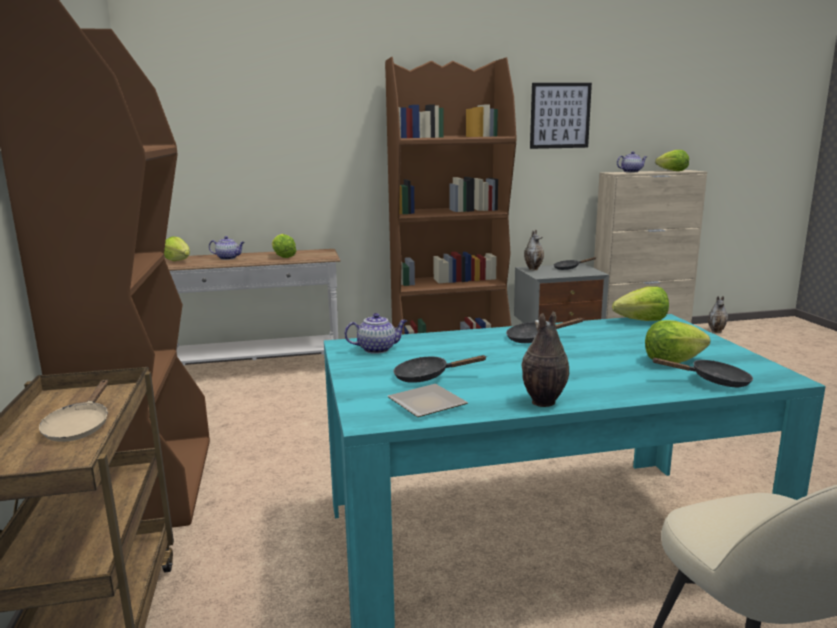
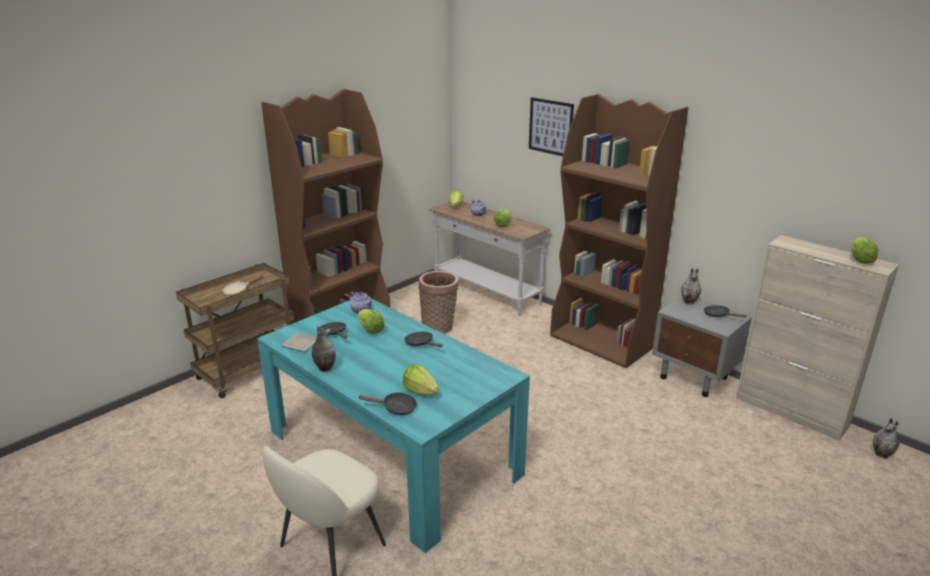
camera: 55 degrees right, 10 degrees up
(282, 416) = (439, 327): none -> basket
(560, 115) = (749, 168): picture -> picture (550, 127)
(631, 172) = (809, 245): teapot -> none
(642, 321) = (497, 368): lettuce -> lettuce (370, 330)
(713, 381) = (396, 408): black frying pan -> black frying pan turned 60 degrees counterclockwise

